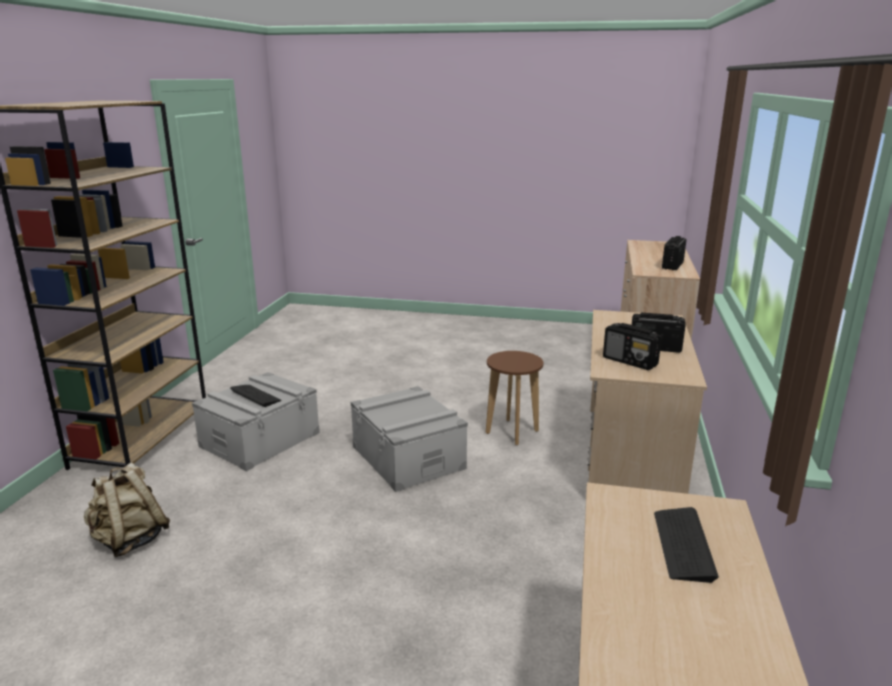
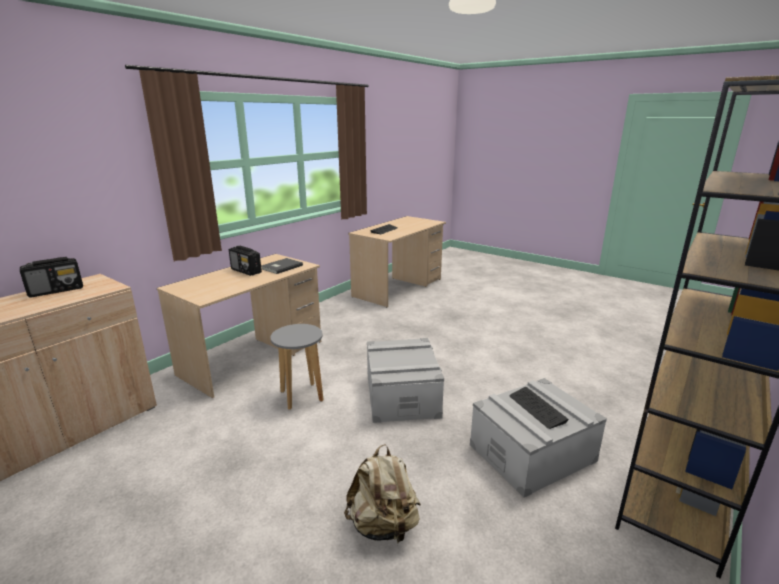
camera: 155 degrees left, 0 degrees up
(130, 540) = (605, 384): beige backpack -> beige backpack (383, 525)
(511, 432) = (301, 396): brown stool -> grey stool
(630, 362) = (281, 267): radio -> grey book

